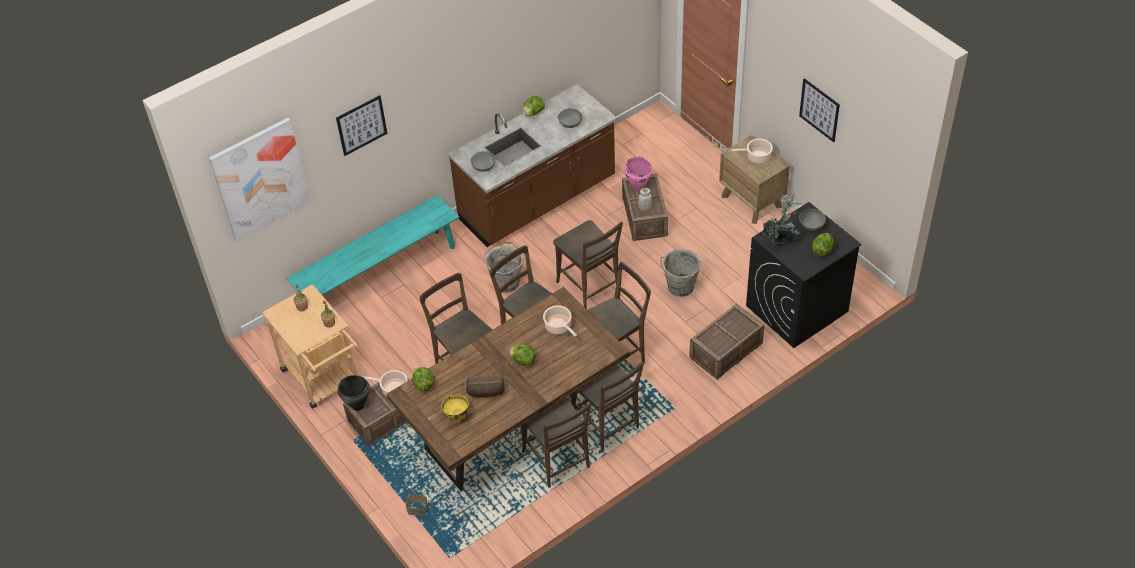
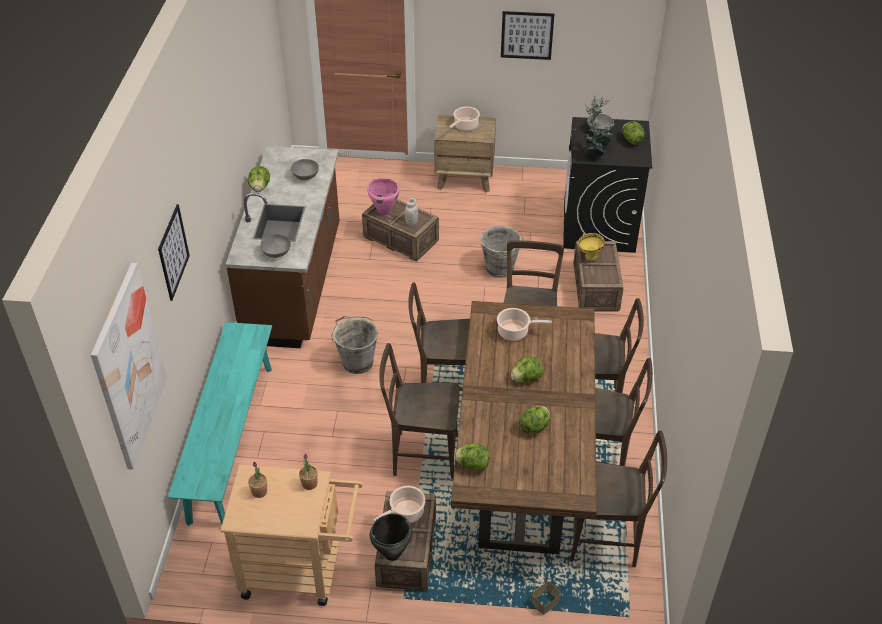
camera: 50 degrees left, 5 degrees down
(456, 417) = (542, 467): yellow bowl -> yellow bowl (589, 257)
(486, 392) = (535, 427): bread -> lettuce
(590, 288) = (432, 317): brown chair -> brown chair (607, 540)

